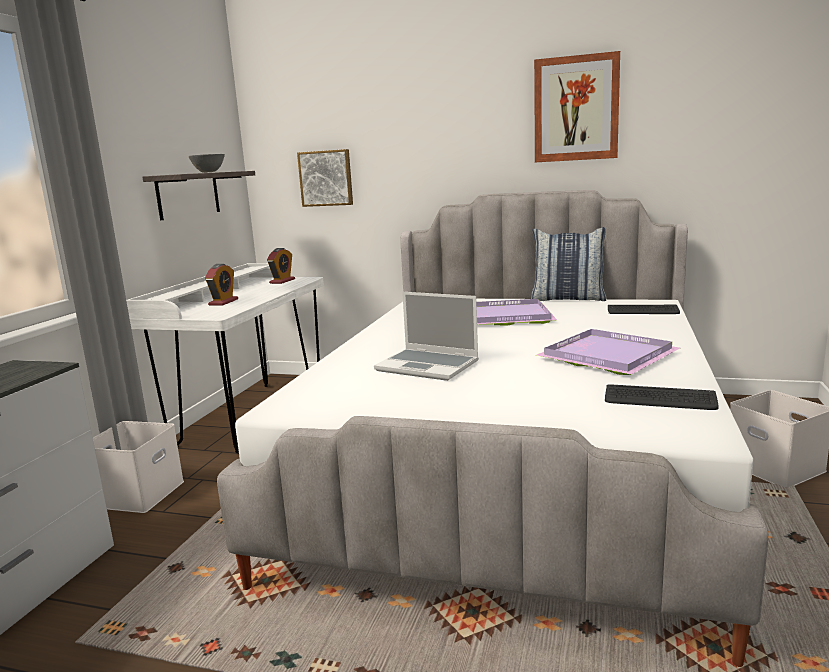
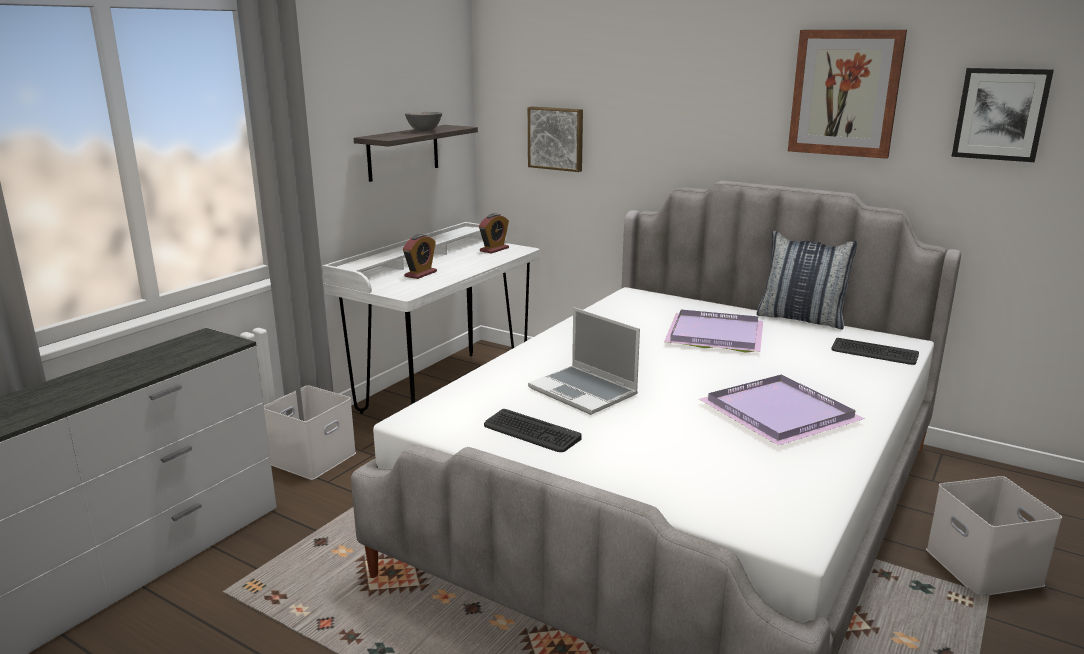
camera: 15 degrees right, 5 degrees up
(659, 399) = (786, 483): keyboard -> keyboard (531, 432)
(700, 111) = (1000, 114): none -> picture

